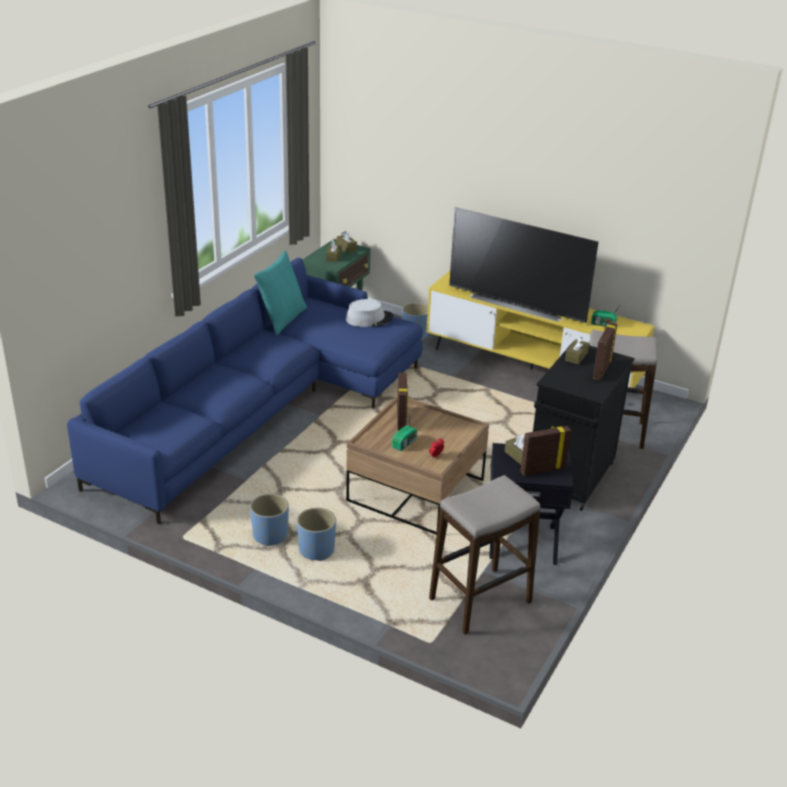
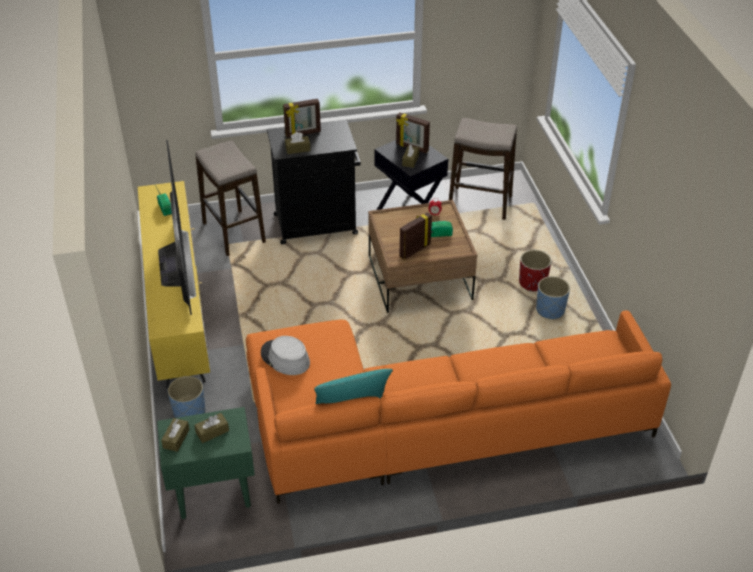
camera: 130 degrees left, 10 degrees up
(260, 409) = (431, 422): blue sofa -> orange sofa
(317, 550) = (532, 283): blue planter -> red planter

